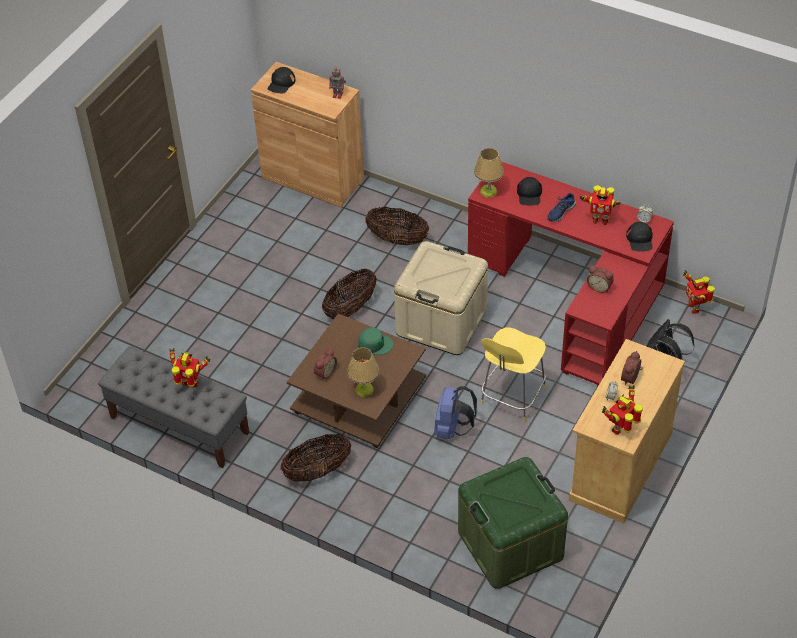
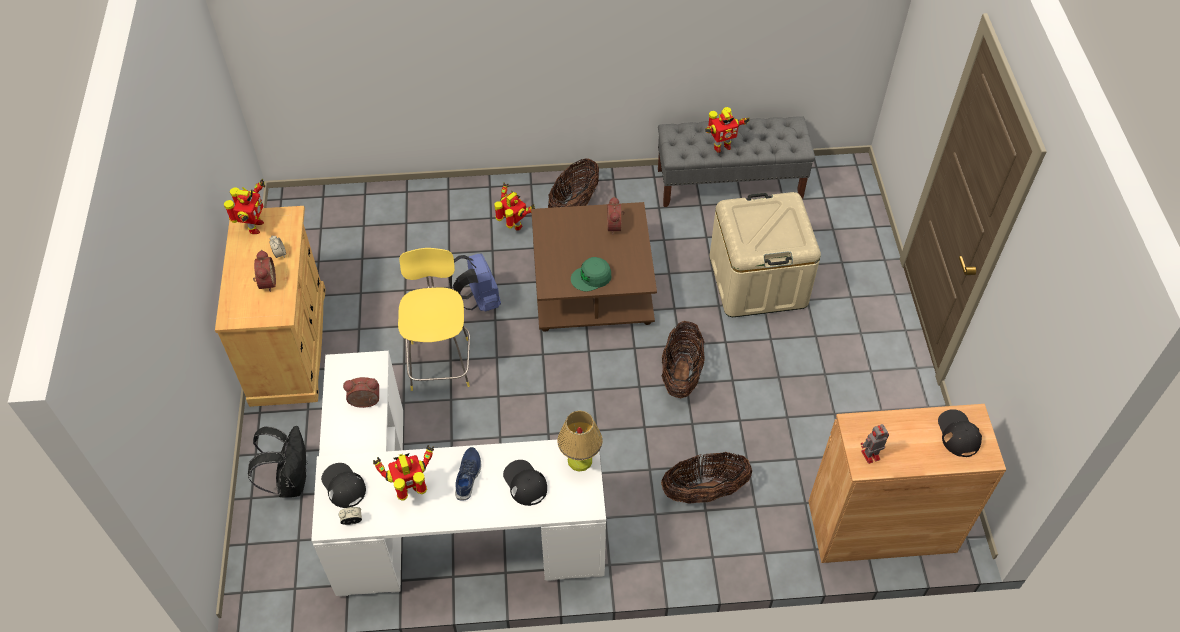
camera: 145 degrees right, 5 degrees up
(364, 389) = (564, 229): table lamp -> none
(441, 321) = (572, 409): beige storage box -> beige storage box (758, 280)
(510, 544) = (358, 227): green storage box -> none
(574, 295) = (443, 525): red desk -> white desk
(695, 307) = (284, 589): toy robot -> toy robot (513, 226)

